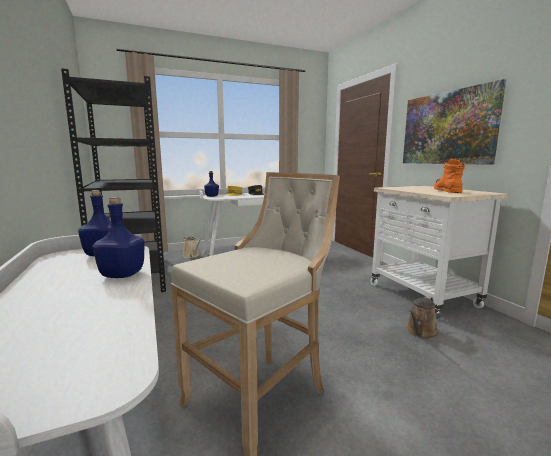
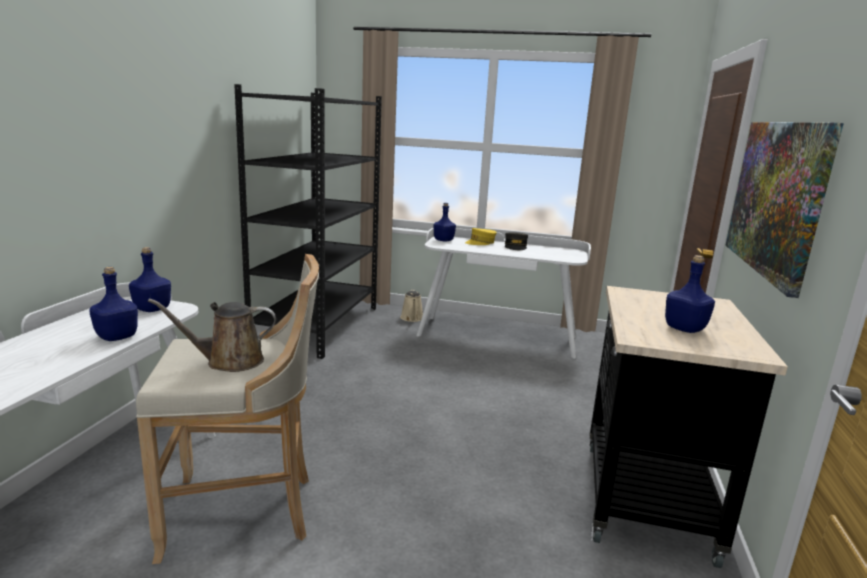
camera: 35 degrees right, 5 degrees up
(420, 332) = (534, 545): brown watering can -> brown watering can (229, 361)
(423, 296) = (646, 502): white cart -> black cart
(447, 191) = (683, 328): orange boot -> blue bottle

